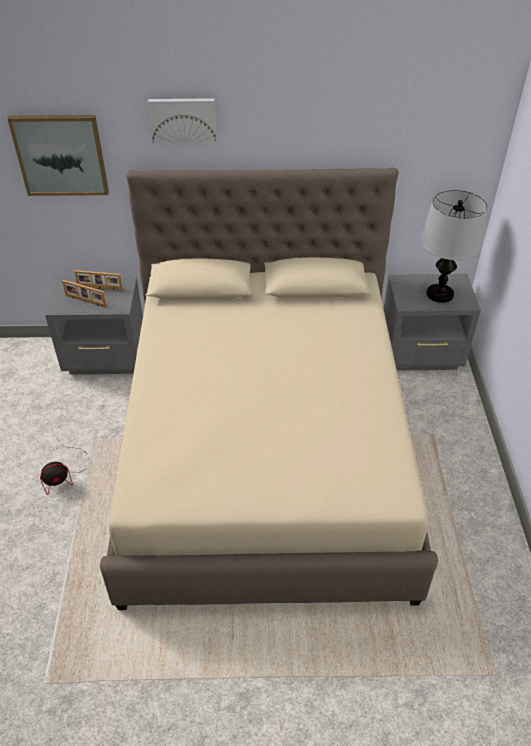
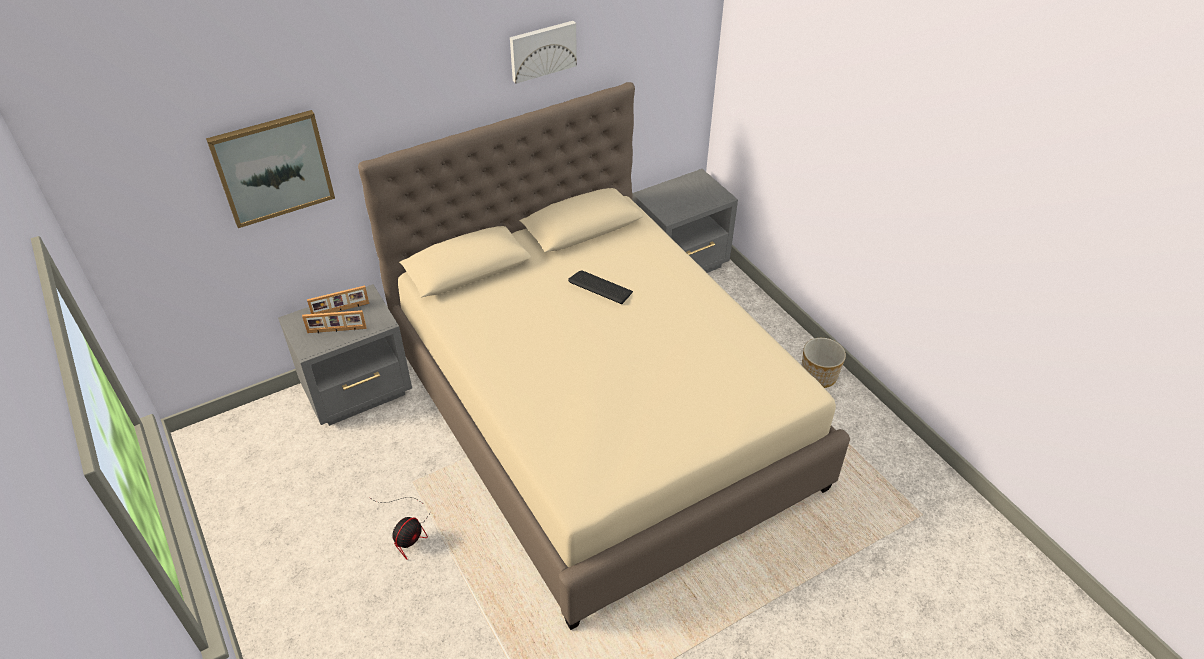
camera: 30 degrees left, 0 degrees up
(183, 119) = (411, 89): picture -> picture (542, 50)
(291, 339) = (600, 287): none -> keyboard
(440, 294) = (692, 196): table lamp -> none
(482, 499) = (818, 375): none -> planter

